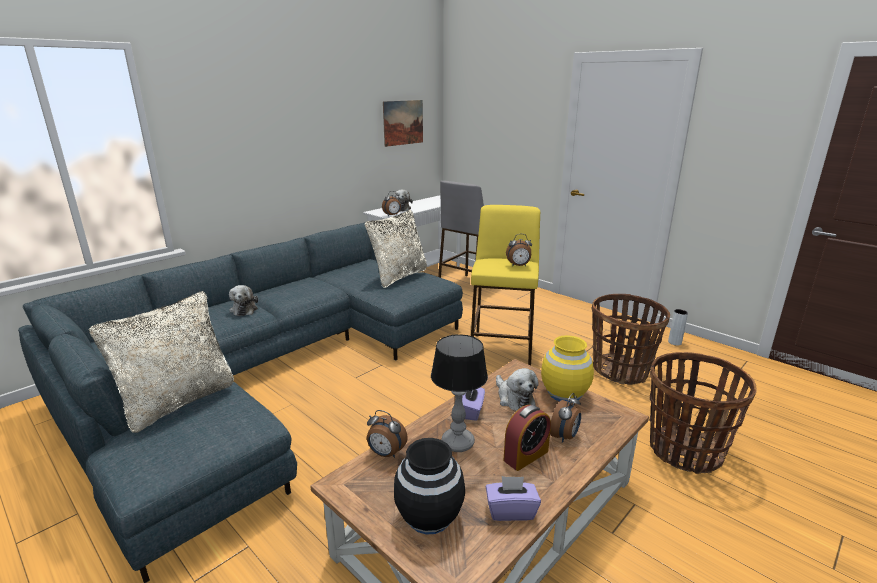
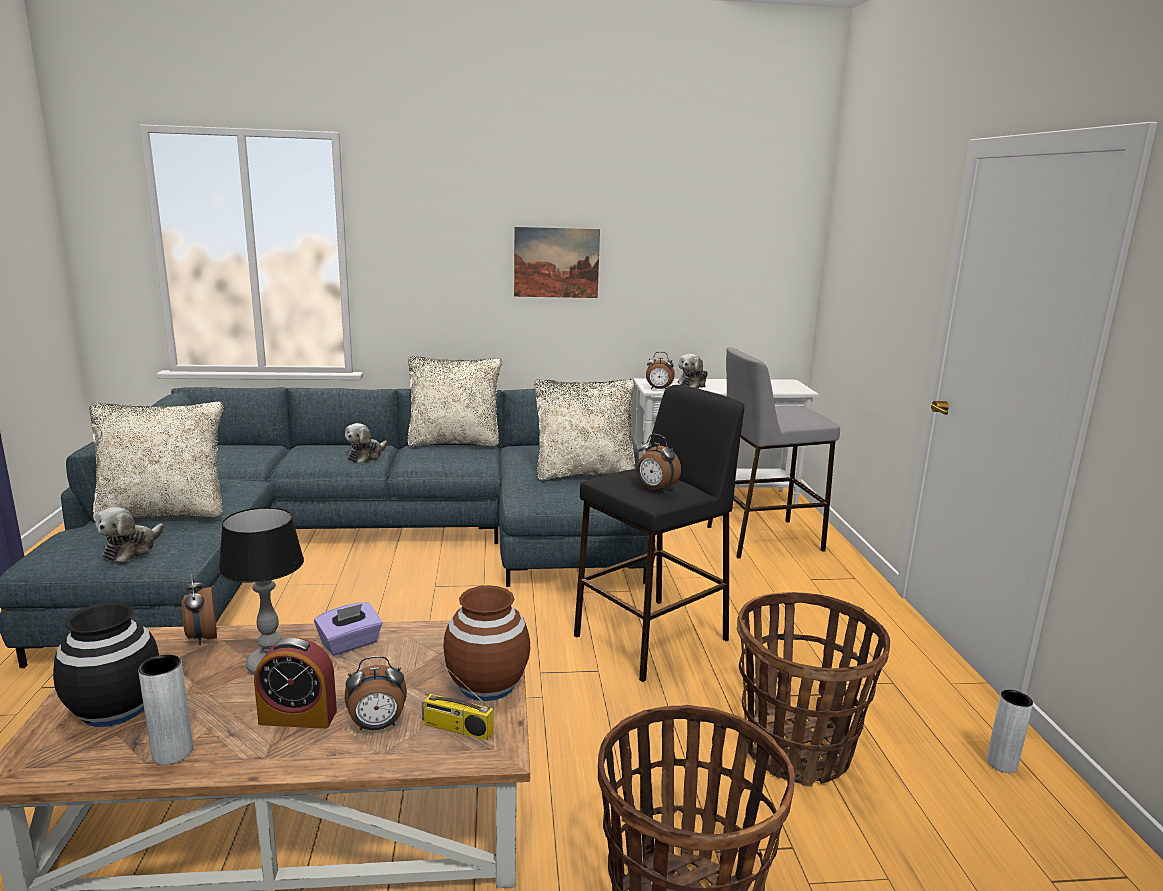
camera: 40 degrees right, 5 degrees down
(287, 283) = (455, 444): none -> beige pillow
(403, 122) = (732, 253): picture -> picture (556, 262)
(501, 353) = (652, 637): yellow stool -> black stool
(511, 510) = (172, 752): purple tissue box -> grey vase
(514, 398) = (419, 657): plush toy -> plush toy (132, 549)
(564, 393) = (486, 684): yellow vase -> brown vase
(593, 417) = (456, 728): none -> radio

